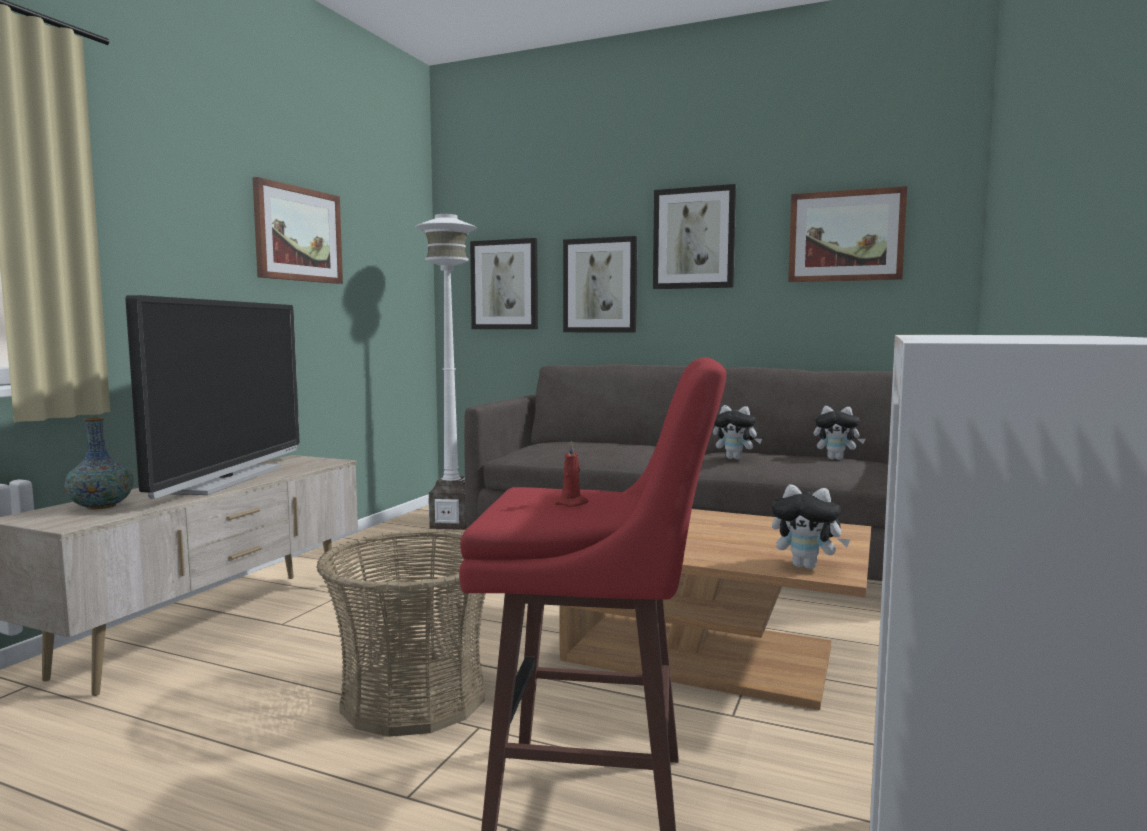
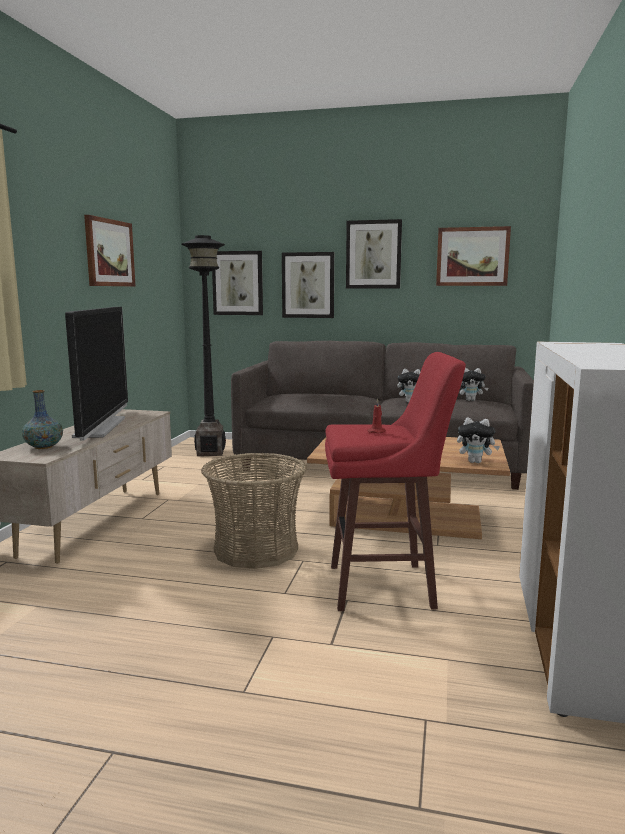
camera: 10 degrees left, 5 degrees up
(451, 524) = (210, 452): white floor lamp -> black floor lamp

